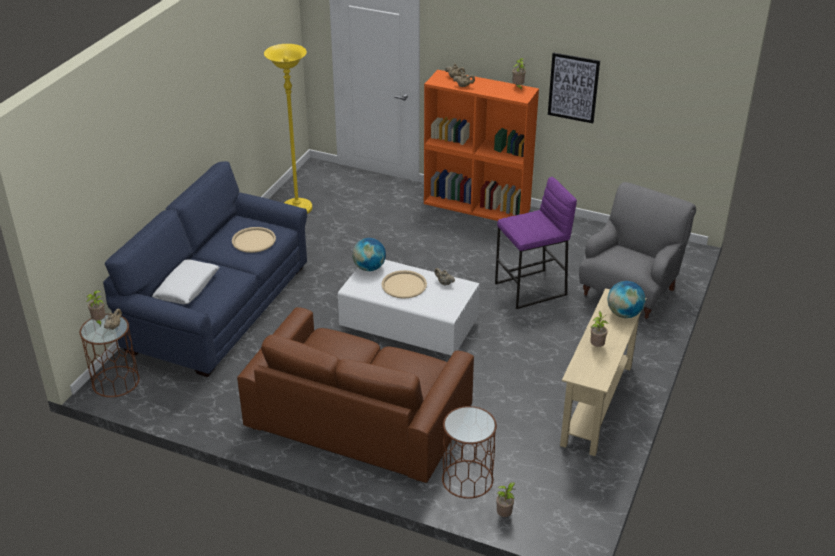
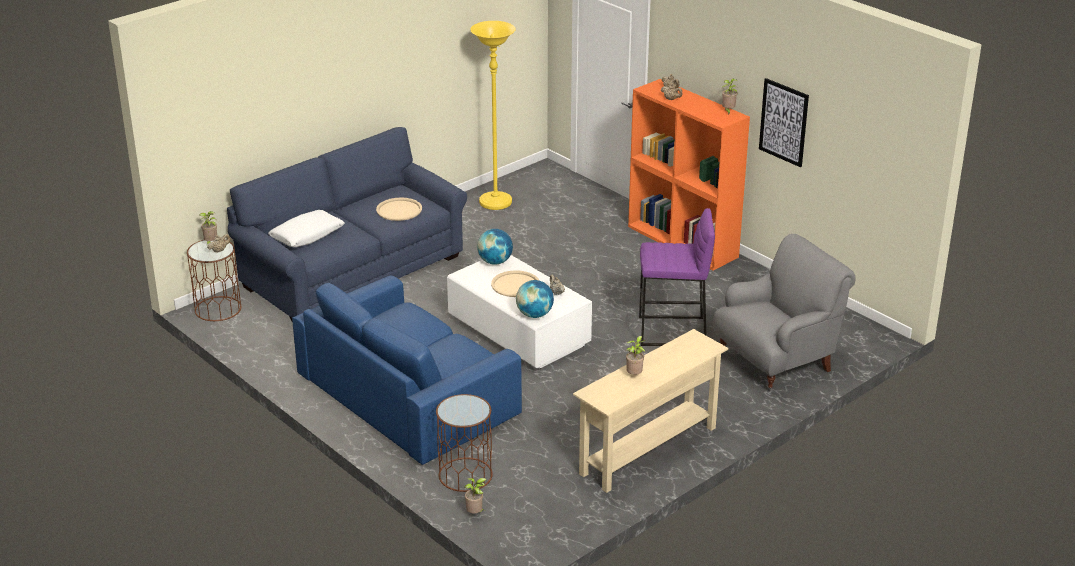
camera: 25 degrees right, 5 degrees down
(359, 416) = (409, 395): brown sofa -> blue sofa
(624, 314) = (690, 355): globe -> globe (534, 315)

